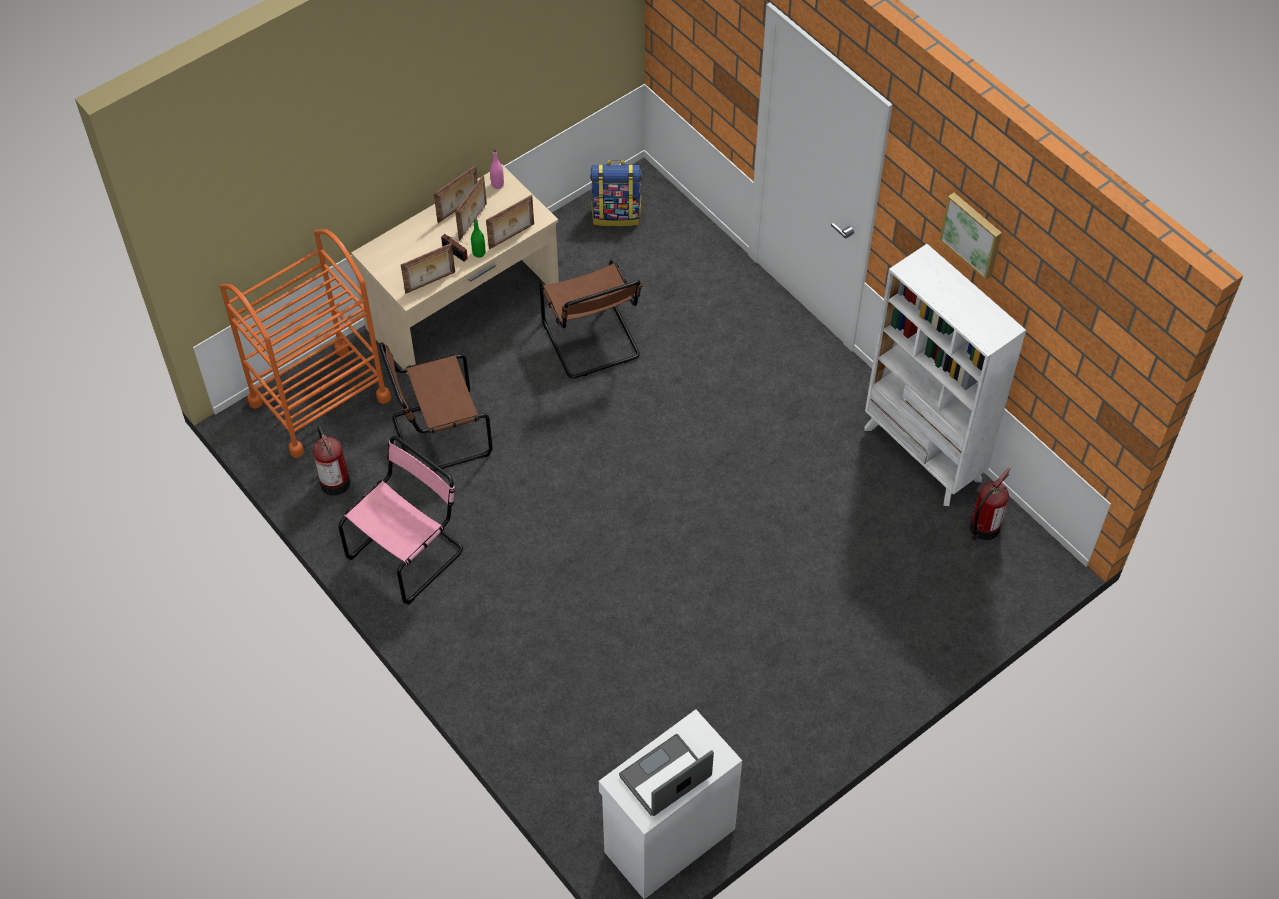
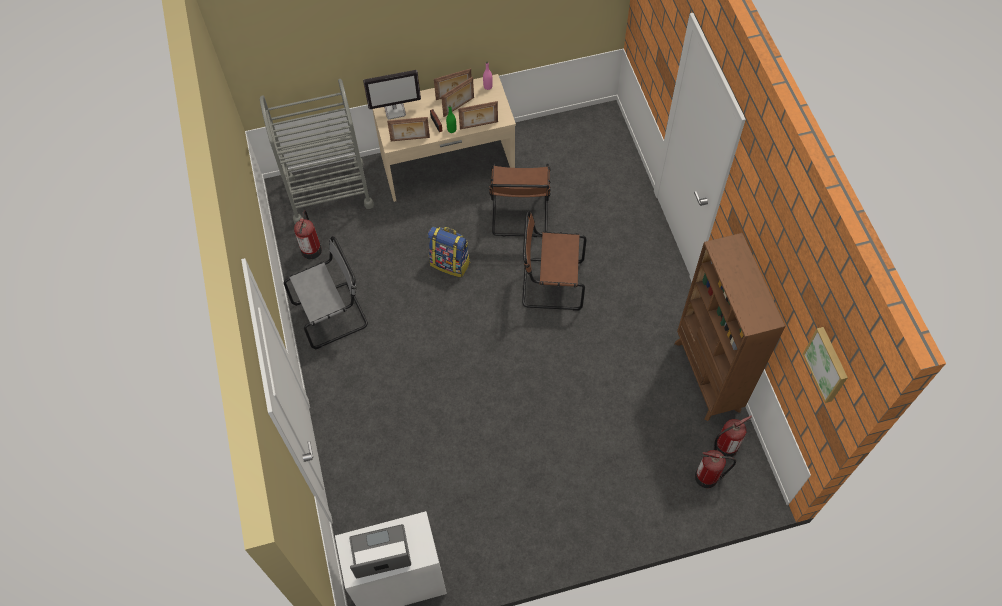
camera: 25 degrees right, 5 degrees up
(319, 400) = (329, 192): orange cart -> grey cart
(390, 253) = (395, 110): none -> monitor
(409, 552) = (333, 314): pink chair -> grey chair
(437, 436) = (389, 243): brown chair -> brown chair (550, 284)
(616, 214) = (579, 133): backpack -> backpack (450, 263)
(922, 455) = (707, 376): white bookcase -> brown bookcase
(972, 234) = (771, 239): picture -> picture (827, 364)
(980, 570) = (708, 477): none -> fire extinguisher

